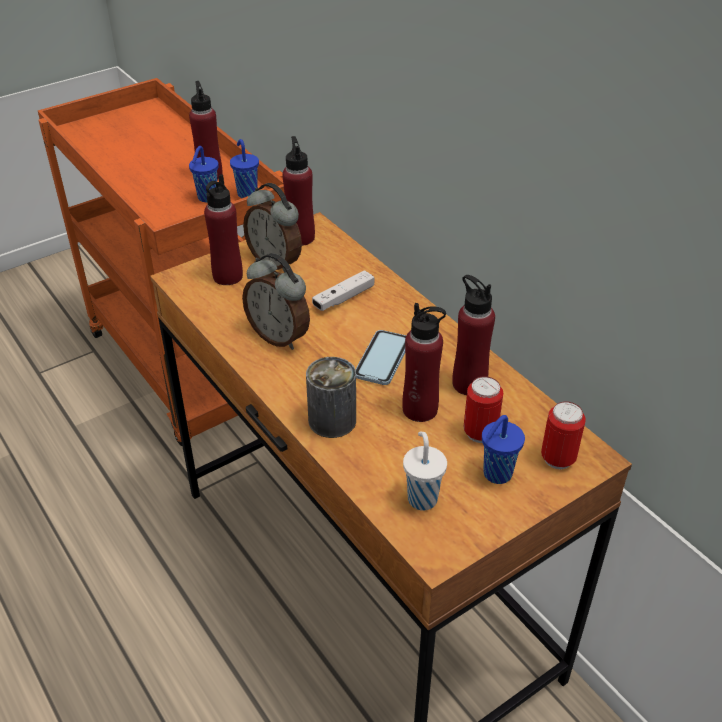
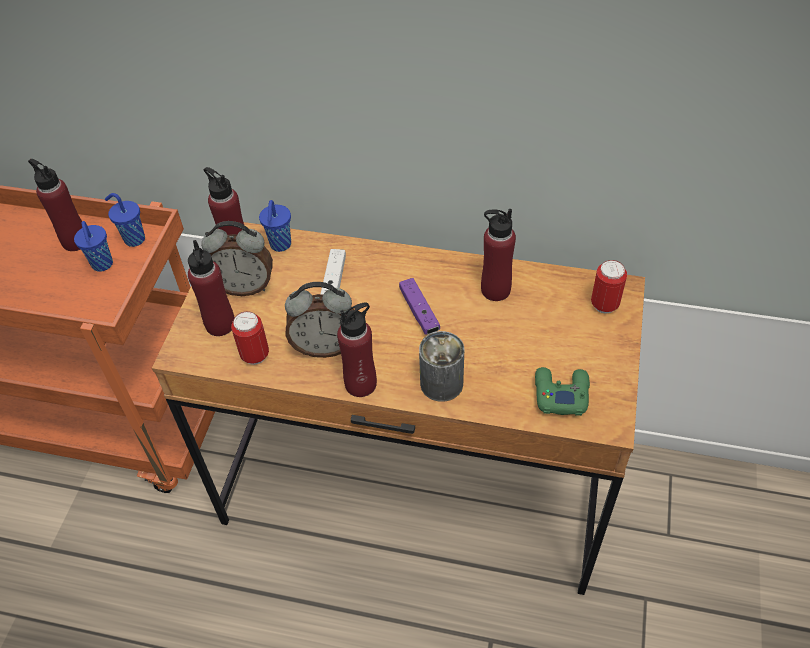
camera: 40 degrees left, 10 degrees up
(382, 359) = (419, 312): phone -> purple game controller
(420, 409) = (487, 332): red bottle -> red bottle (361, 384)
(422, 498) = (560, 393): white cup -> green game controller
(480, 433) = (542, 321): can -> can (255, 355)
(496, 475) = (583, 343): blue cup -> blue cup (280, 245)

